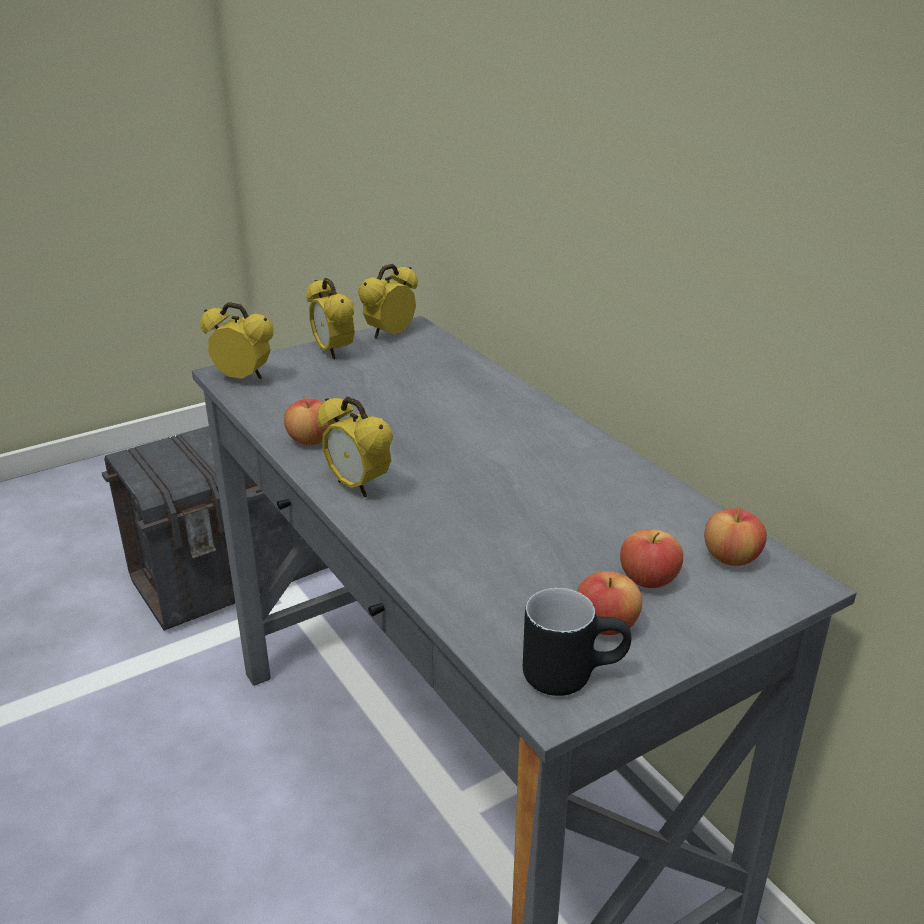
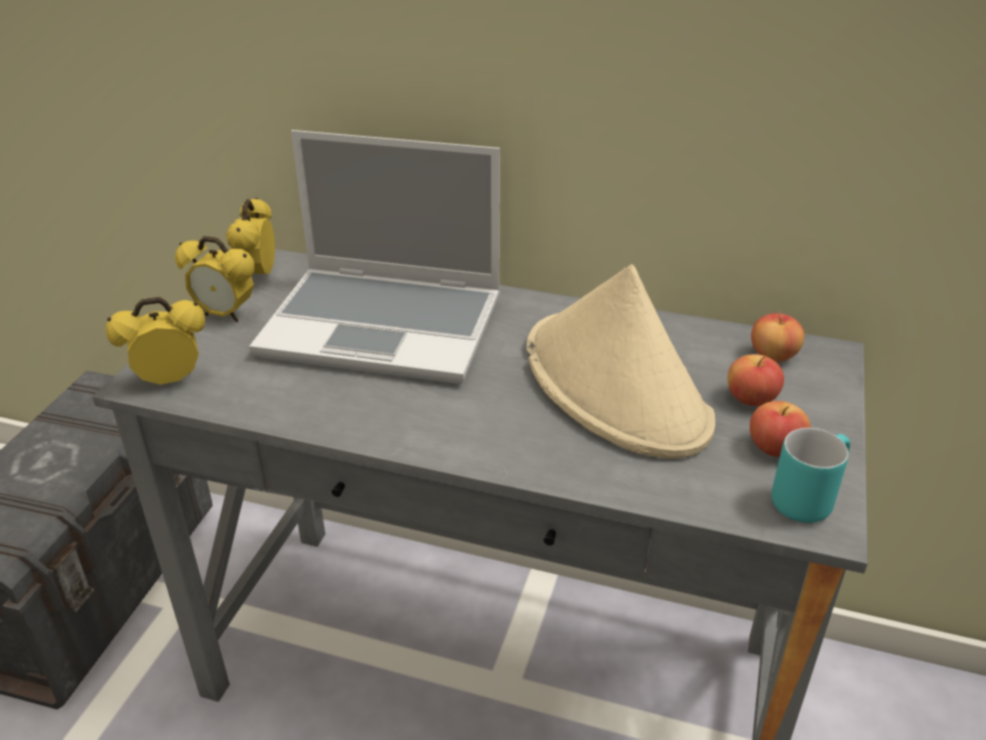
camera: 40 degrees left, 5 degrees up
(311, 440) = (336, 411): apple -> none
(358, 486) = (444, 434): alarm clock -> none
(428, 400) = (386, 326): none -> laptop
(540, 515) = (616, 386): none -> beige hat
(572, 672) = (805, 496): black mug -> turquoise mug

